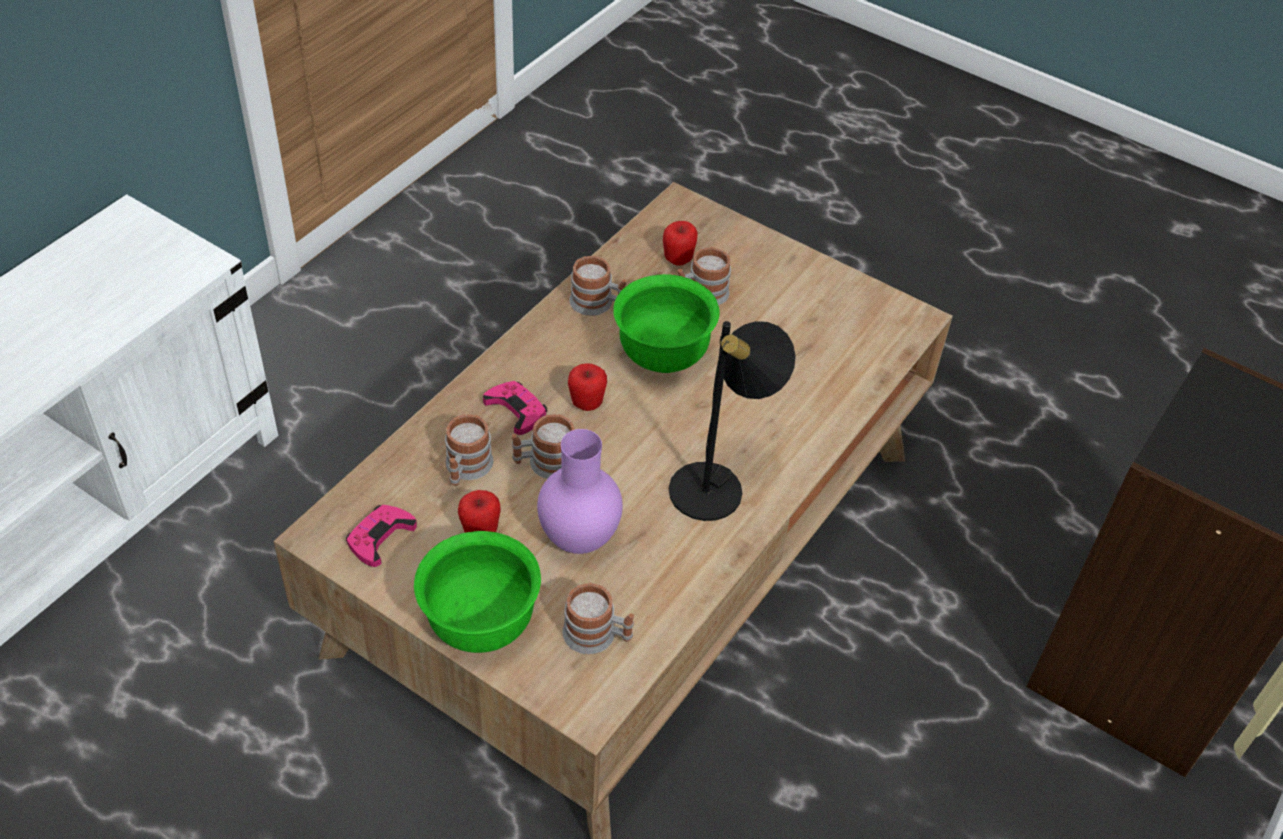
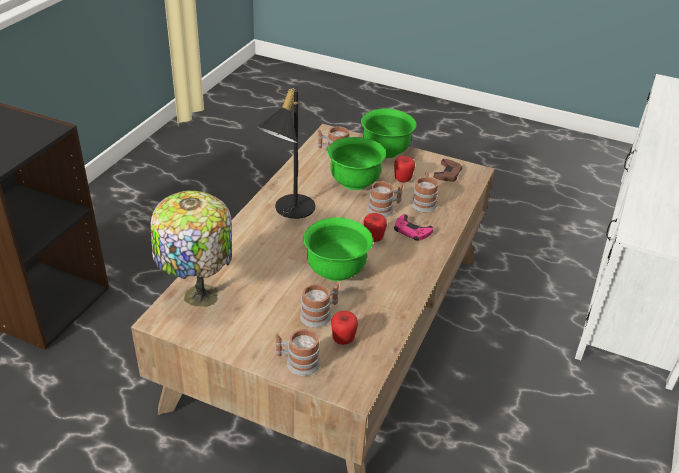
camera: 170 degrees right, 10 degrees down
(380, 537) = (448, 173): pink game controller -> brown game controller
(578, 537) = (355, 182): purple vase -> green bowl
(598, 304) = (389, 298): mug -> mug (297, 362)
(867, 343) = (198, 296): none -> table lamp

